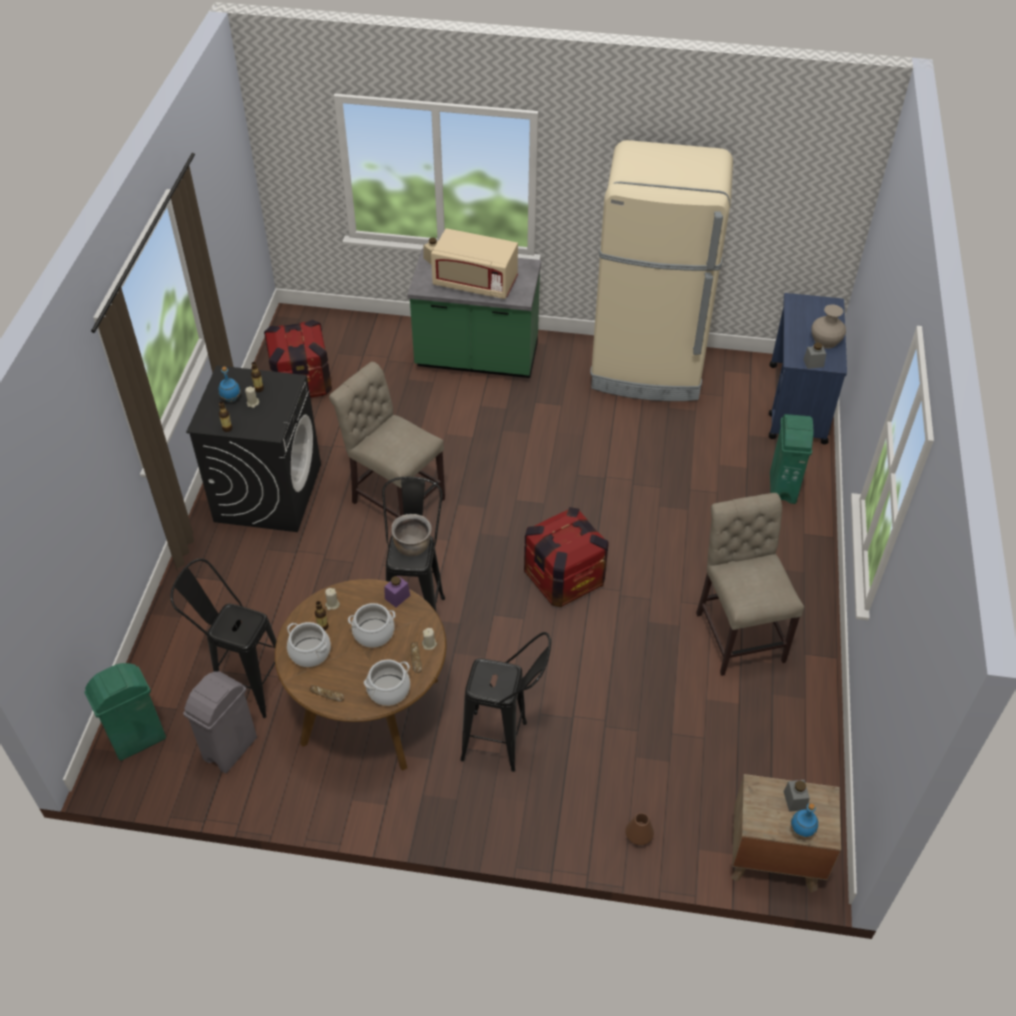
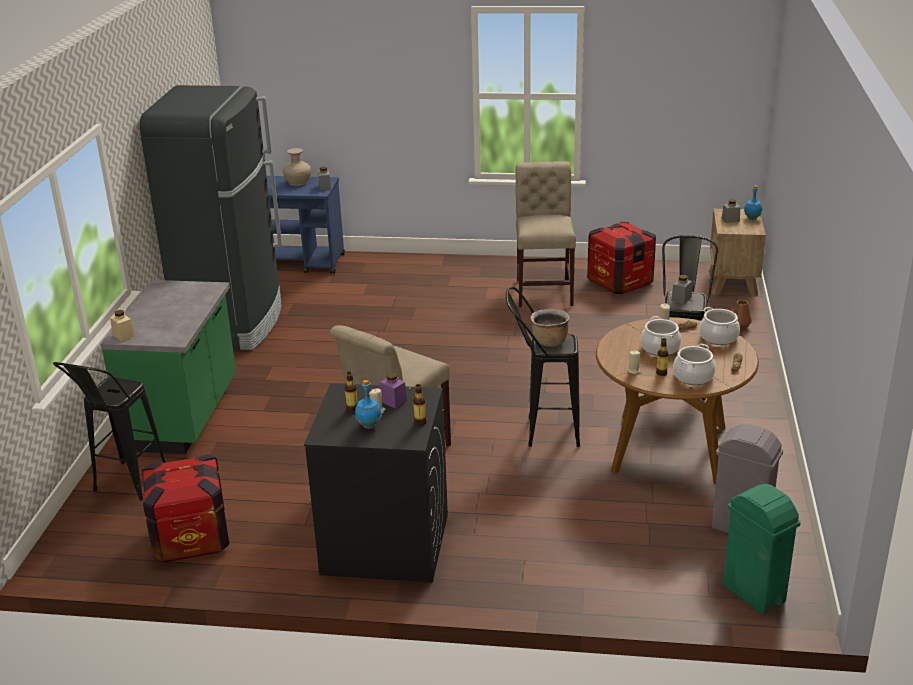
camera: 90 degrees left, 20 degrees down
(244, 684) = (662, 528): black stool -> black stool (125, 488)
(397, 597) = (615, 340): purple jar -> purple jar (393, 401)
(475, 283) = (179, 310): beige microwave -> none
(498, 675) = (681, 299): none -> grey jar
(564, 578) = (498, 360): crate -> crate (620, 282)
(648, 370) = (232, 324): beige fridge -> black fridge
(738, 632) = (544, 290): beige chair -> beige chair turned 105 degrees clockwise
(783, 487) = (391, 270): green trash can -> none

